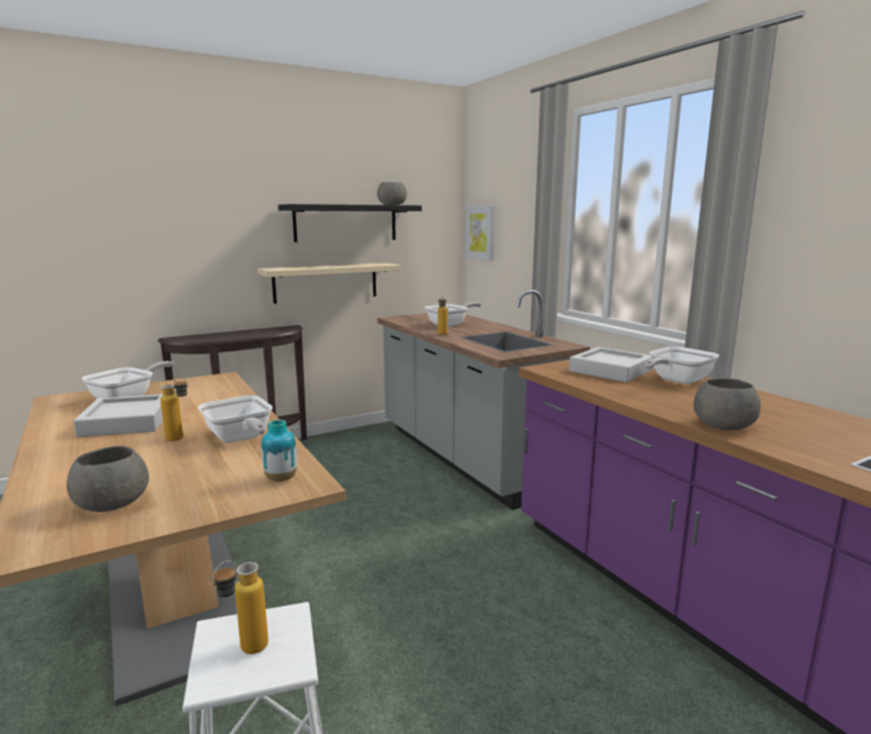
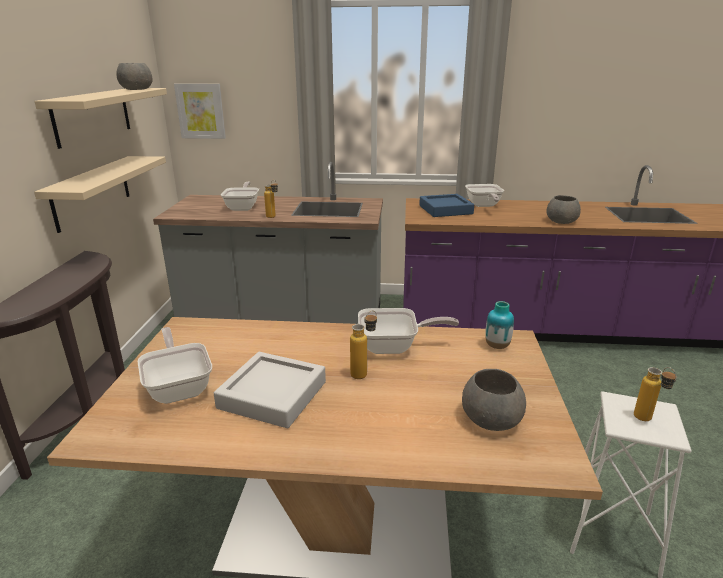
camera: 55 degrees left, 10 degrees up
(346, 223) = (92, 115): black shelf -> beige shelf
(610, 370) = (445, 210): grey tray -> blue tray

